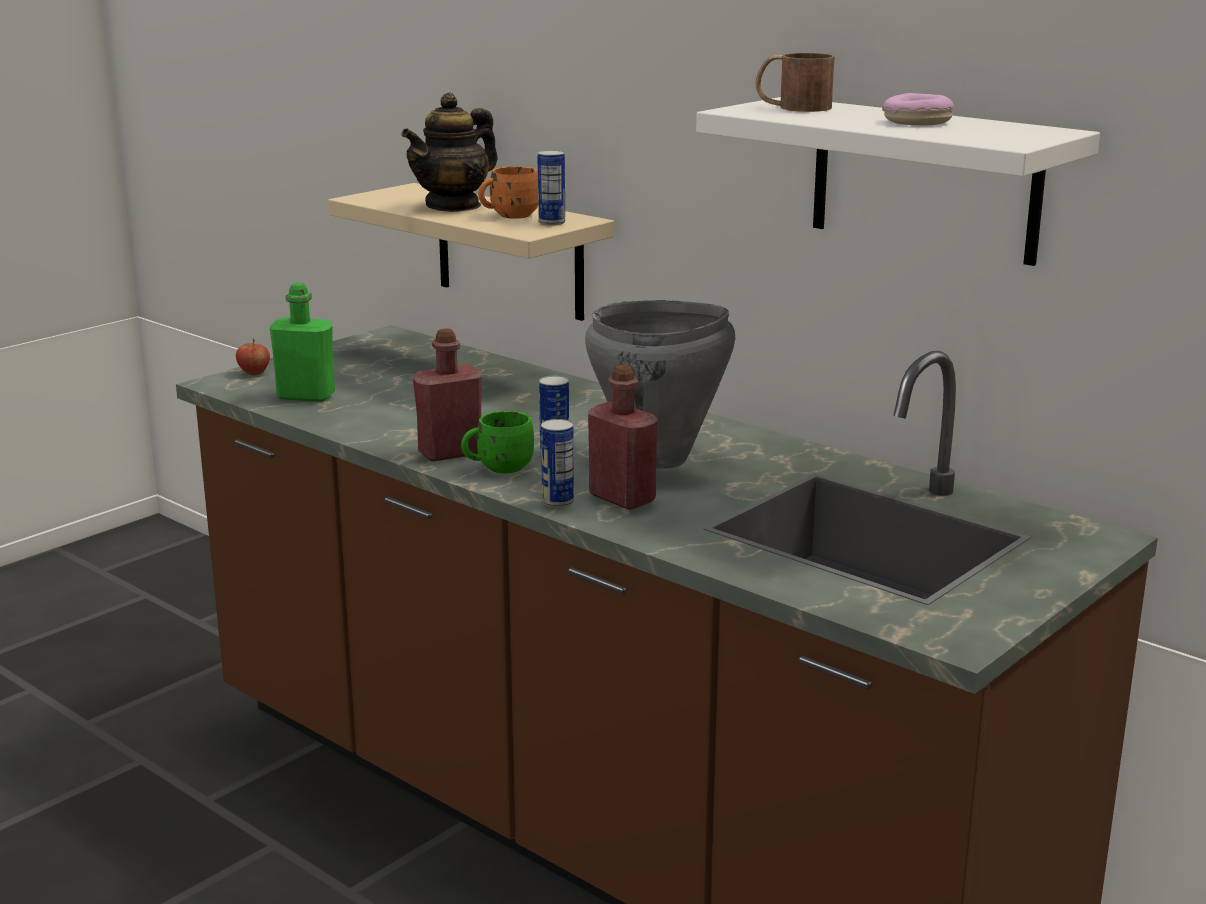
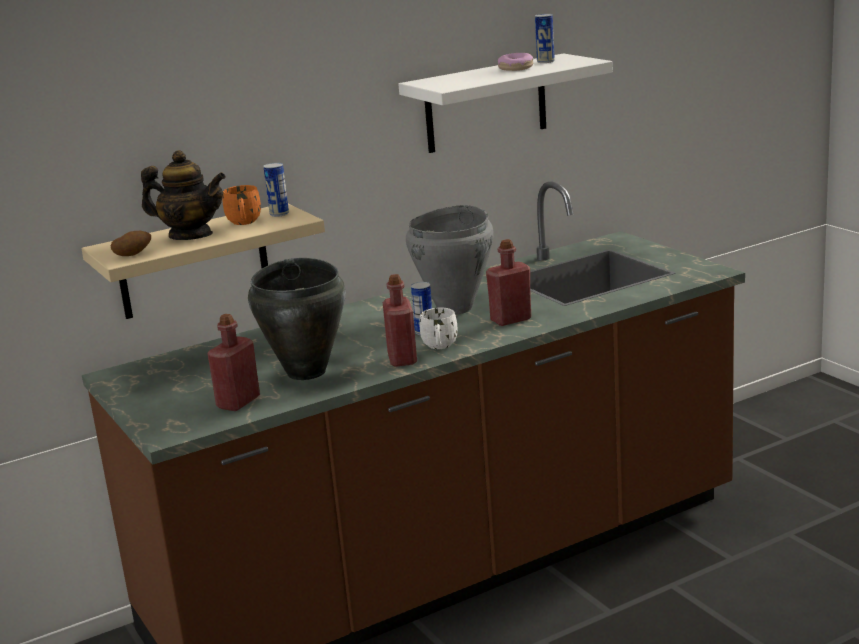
camera: 70 degrees left, 0 degrees up
(254, 373) = (157, 422): apple -> none
(306, 396) = (238, 402): green bottle -> red bottle
(376, 199) = (133, 255): none -> potato
(401, 412) = (307, 372): none -> black cooking pot
(453, 206) = (190, 235): teapot -> teapot turned 45 degrees counterclockwise
(498, 468) = (439, 347): green mug -> white mug
(558, 502) = (507, 334): can -> can (545, 61)
(792, 107) = (446, 81): brown mug -> none

